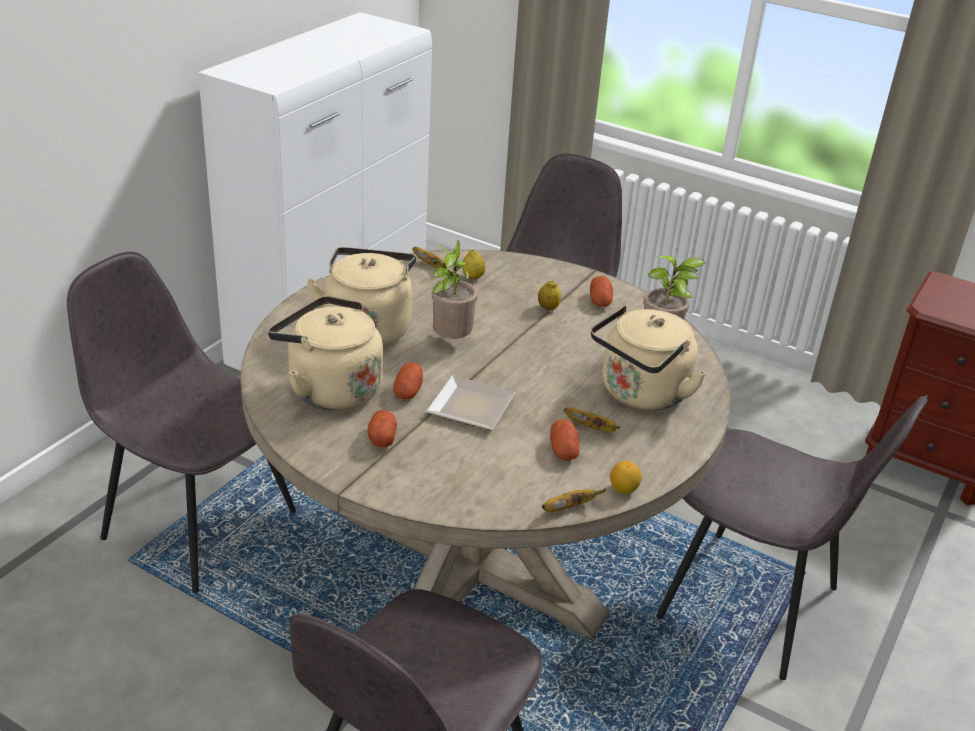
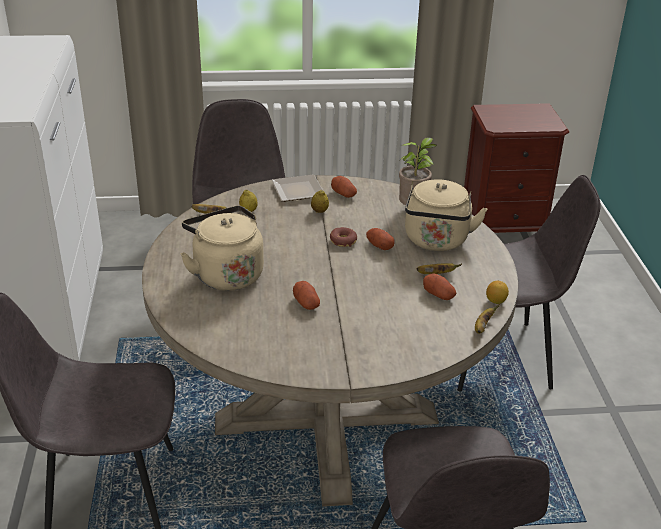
camera: 35 degrees left, 0 degrees up
(329, 389) = (256, 326): beige kettle -> none
(382, 438) = (329, 340): potato -> potato (379, 246)
(450, 341) = (289, 259): potted plant -> none
(472, 409) = (358, 295): plate -> plate (300, 192)
(532, 348) = (343, 241): none -> donut

